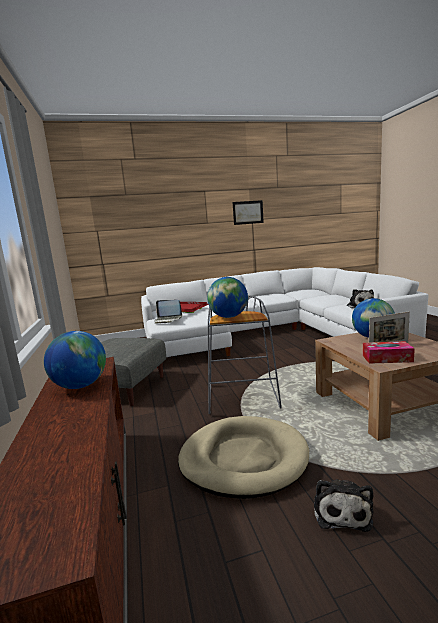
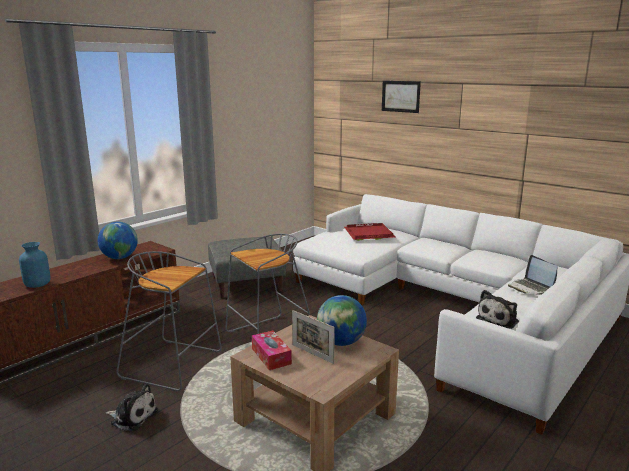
camera: 55 degrees right, 5 degrees up
(73, 460) = (37, 284): none -> blue vase
(168, 320) = (325, 238): laptop -> laptop (531, 288)
(229, 317) = (253, 254): globe -> none
(243, 459) = (174, 364): beige dog bed -> grey stool
(248, 212) = (521, 122): picture -> picture (400, 96)
(341, 510) = (132, 416): plush toy -> plush toy turned 135 degrees counterclockwise

